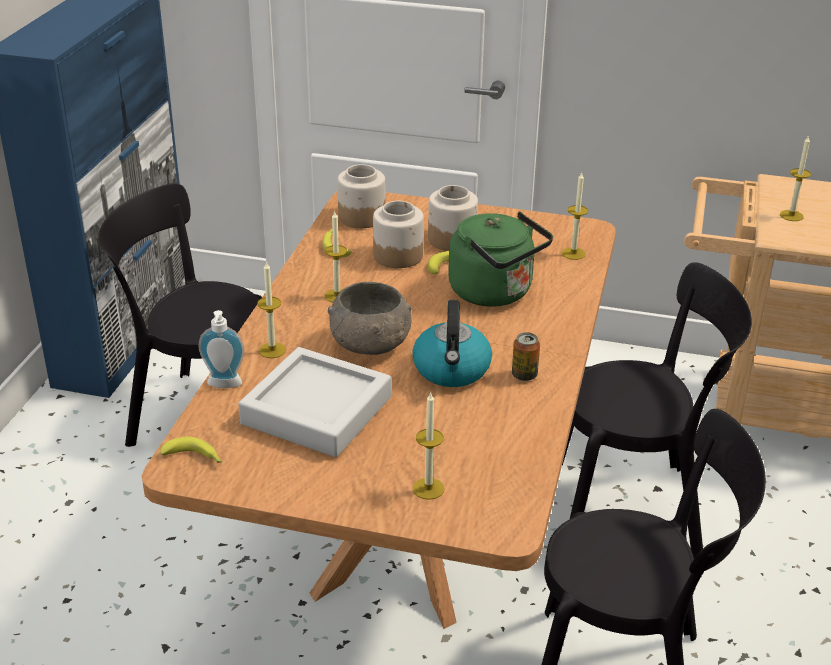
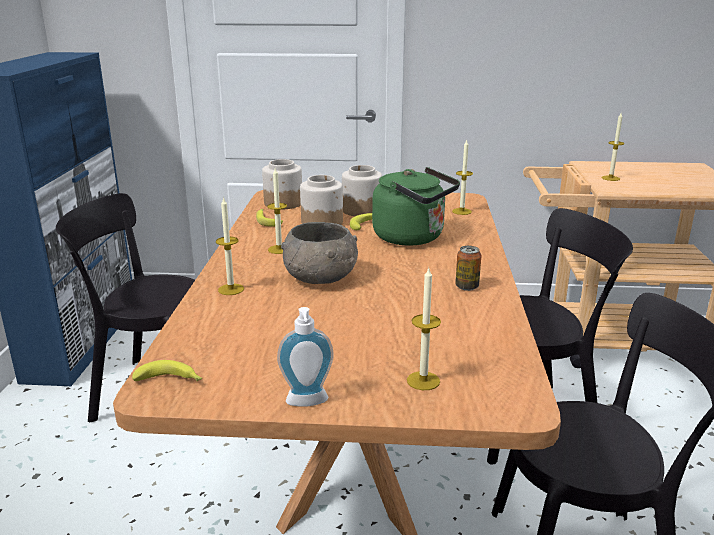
camera: 10 degrees left, 10 degrees down
(224, 386) = (190, 319): soap dispenser -> soap dispenser (307, 403)
(316, 410) = (287, 329): grey tray -> none
(452, 370) = (401, 289): kettle -> none

